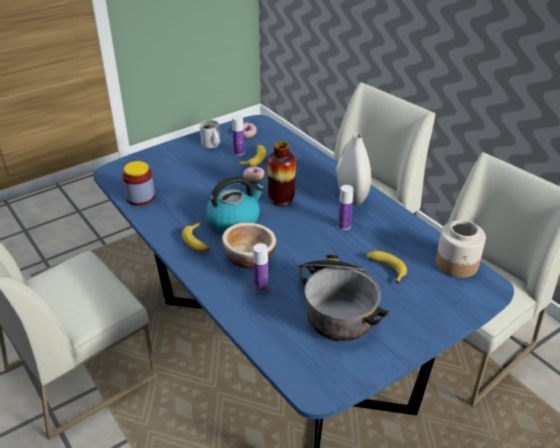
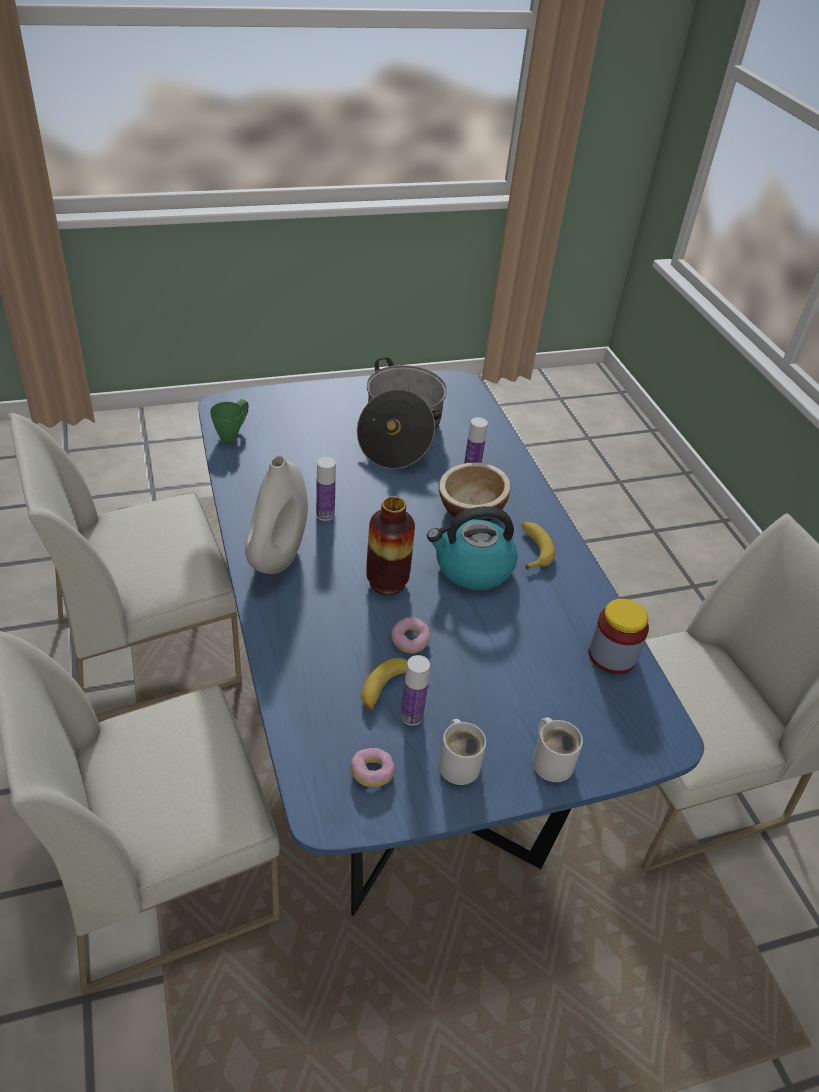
camera: 165 degrees left, 5 degrees up
(169, 153) = (552, 760): none -> white mug
(385, 268) = (317, 452): banana -> none
(457, 264) = (233, 433): jar -> green mug

